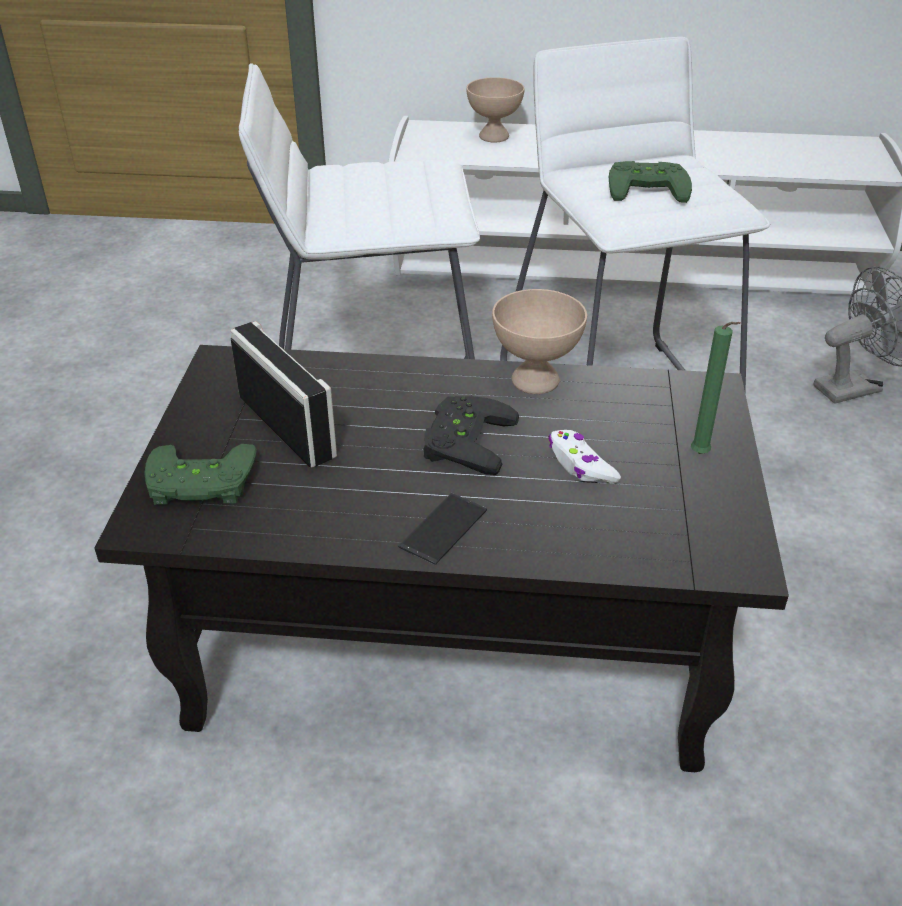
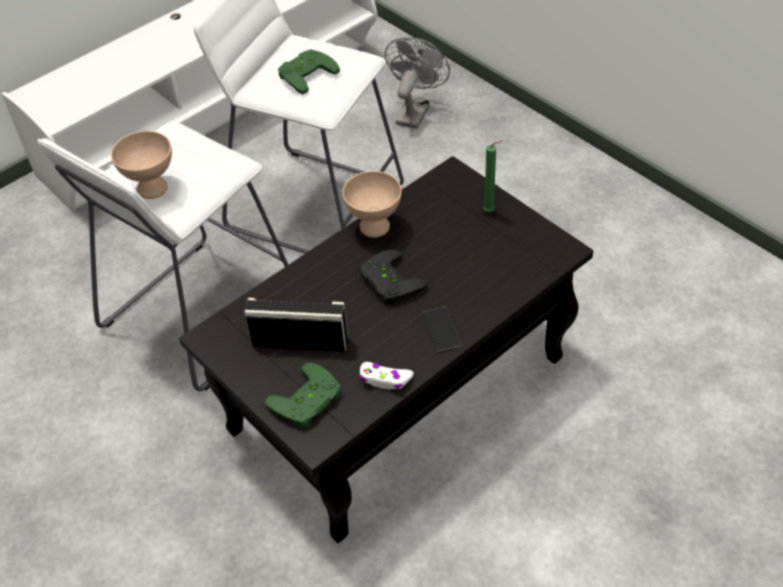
camera: 45 degrees left, 10 degrees up
(495, 137) = (88, 74): beige bowl -> beige bowl (153, 188)
(580, 465) = (452, 255): white game controller -> white game controller (385, 379)

